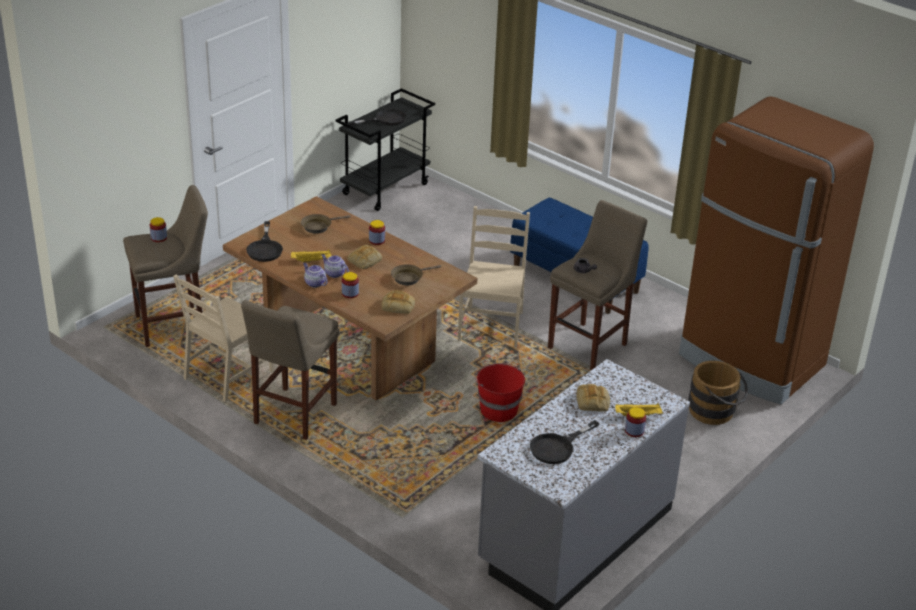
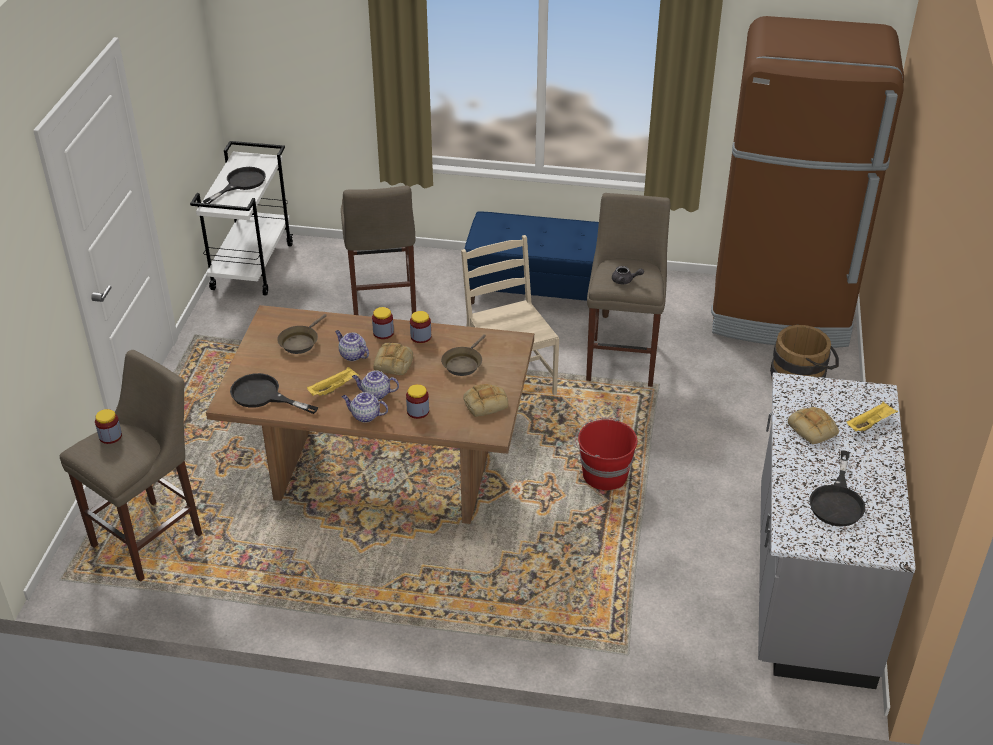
camera: 30 degrees left, 5 degrees up
(228, 375) = (274, 571): beige chair -> none
(265, 248) = (263, 396): black frying pan -> black frying pan turned 150 degrees clockwise
(292, 416) = (396, 588): beige stool -> beige stool (383, 305)
(343, 246) = (352, 355): none -> teapot
(385, 189) = (252, 266): black cart -> white cart
(634, 431) = (885, 444): jar -> jar (421, 337)

